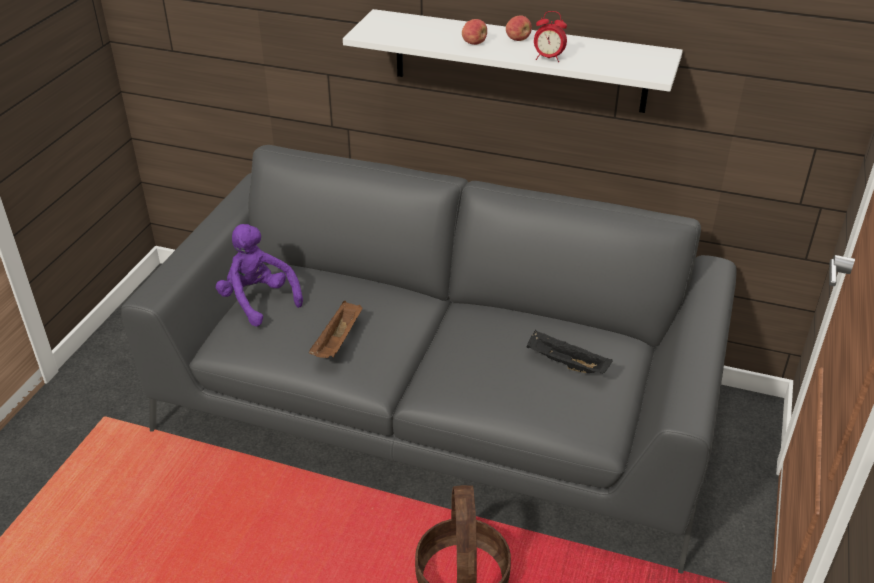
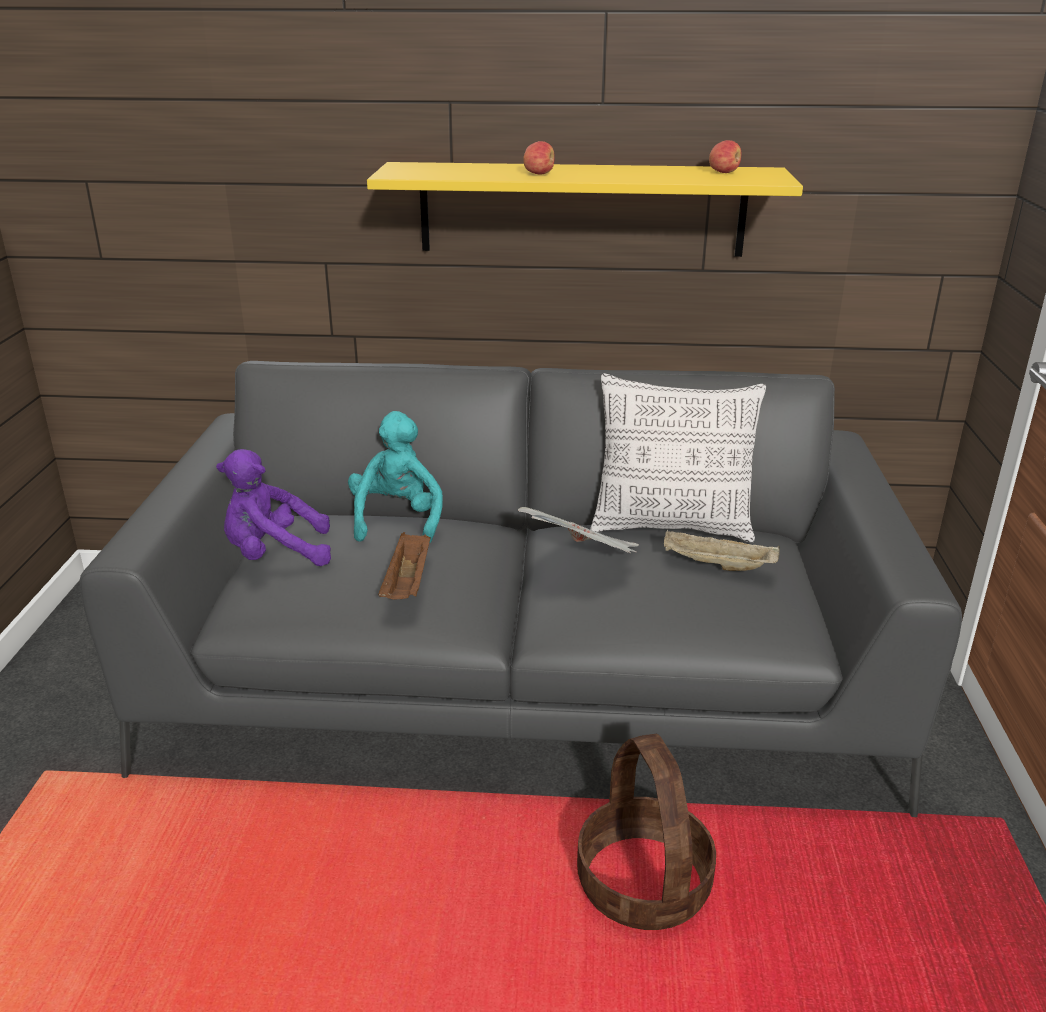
camera: 15 degrees left, 10 degrees down
(258, 300) = (275, 555): purple plush toy -> purple plush toy turned 45 degrees counterclockwise
(351, 283) = (397, 520): none -> turquoise plush toy
(469, 341) = (582, 559): none -> newspaper
(518, 39) = (589, 170): apple -> apple (724, 172)
(519, 61) = (582, 209): white shelf -> yellow shelf
(548, 58) = (640, 178): alarm clock -> none
(552, 320) = (671, 526): none -> pillow
(565, 364) = (716, 566): black tray -> beige tray

